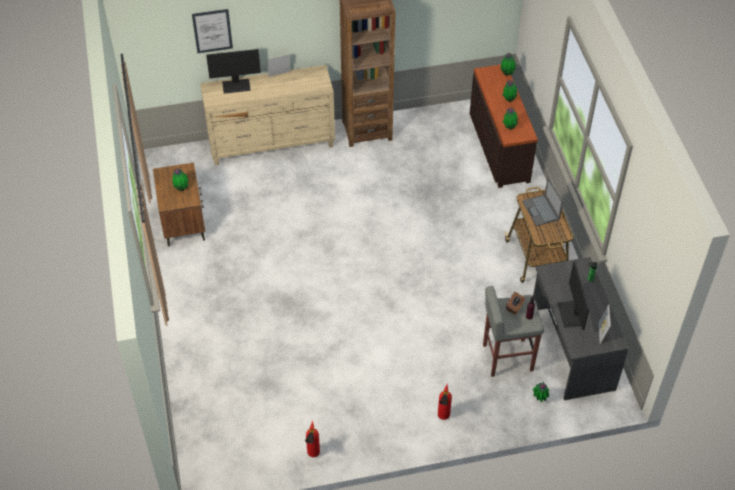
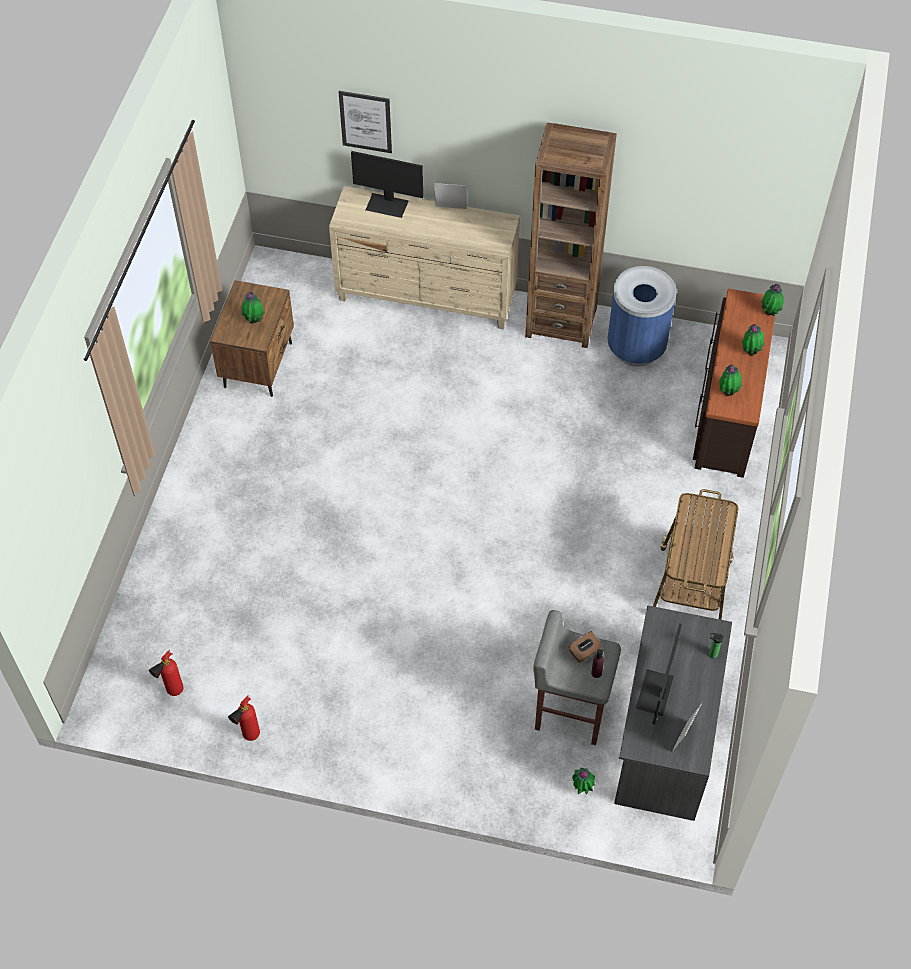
camera: 25 degrees right, 5 degrees up
(422, 129) = (636, 347): none -> blue trash can
(443, 418) = (439, 758): fire extinguisher -> fire extinguisher (172, 692)
(541, 210) = (702, 528): laptop -> none

